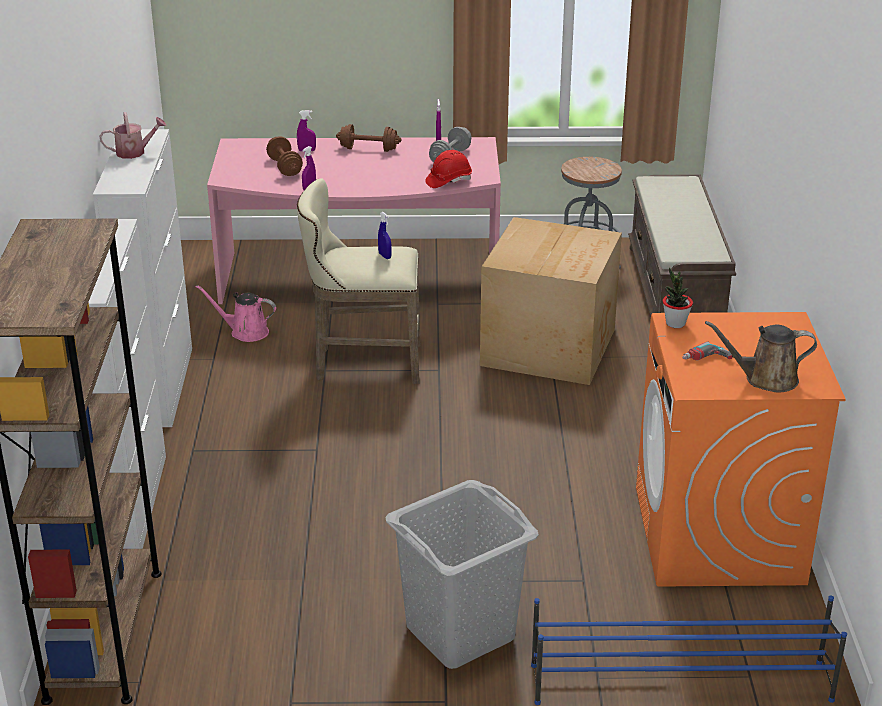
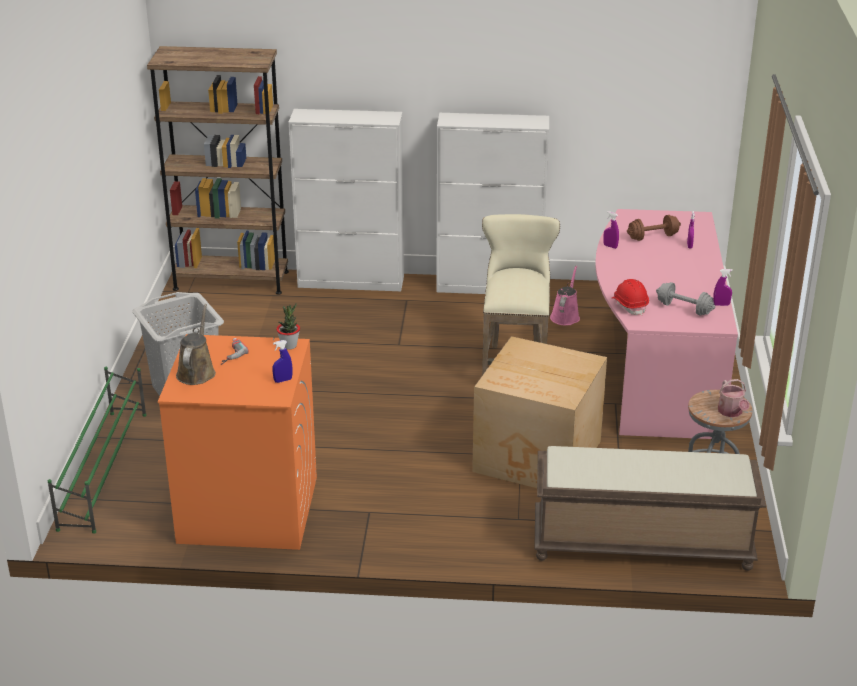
camera: 95 degrees right, 0 degrees up
(135, 152) = (506, 120): watering can -> watering can (731, 412)
(368, 149) = (697, 272): brown dumbbell -> none
(385, 256) = (517, 289): blue spray bottle -> blue spray bottle (283, 380)
(679, 682) = (104, 469): blue shoe rack -> green shoe rack

